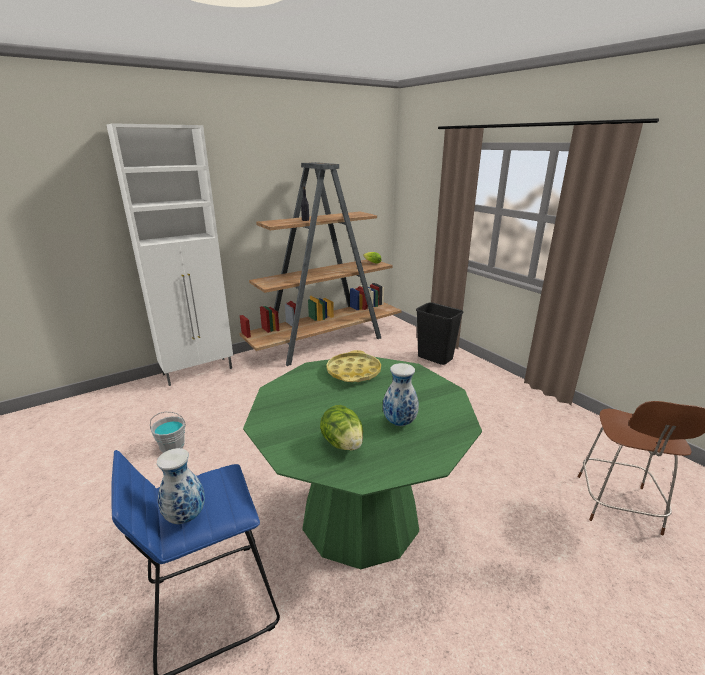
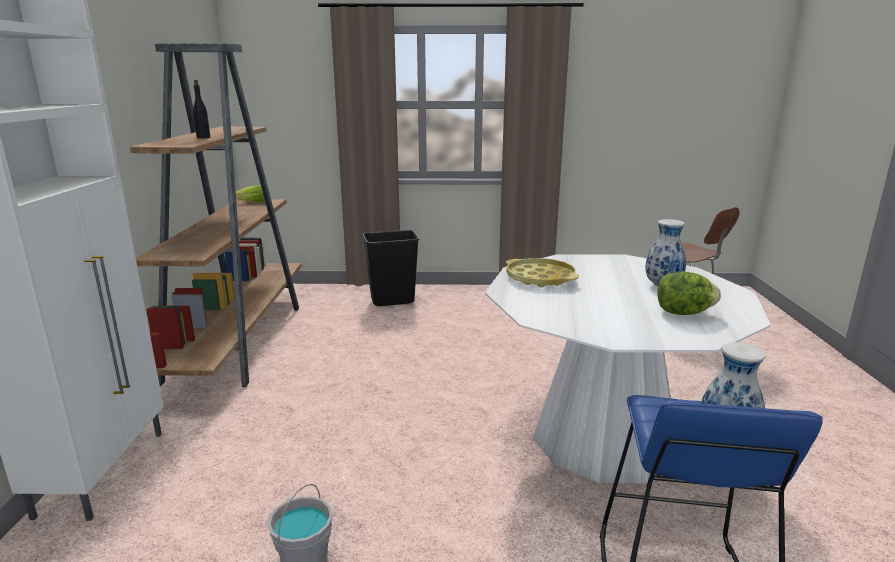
camera: 55 degrees left, 5 degrees down
(361, 515) = (604, 437): green dining table -> white dining table

